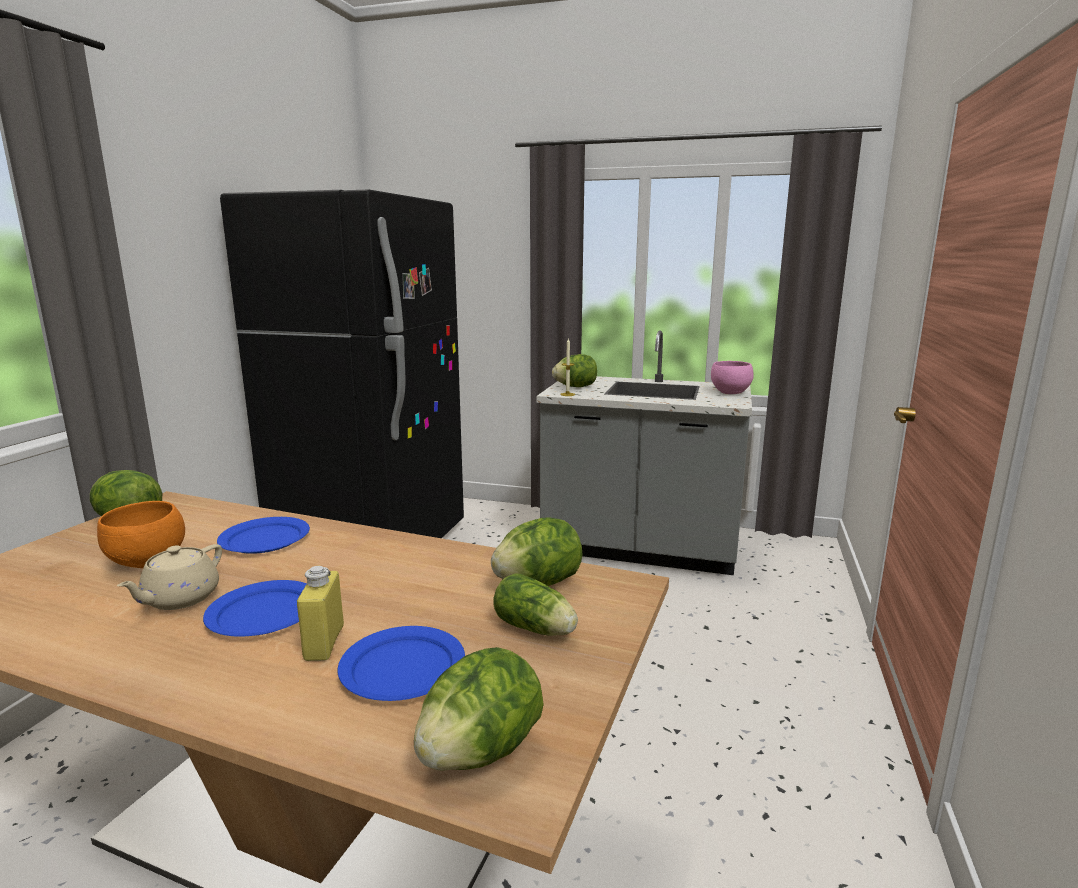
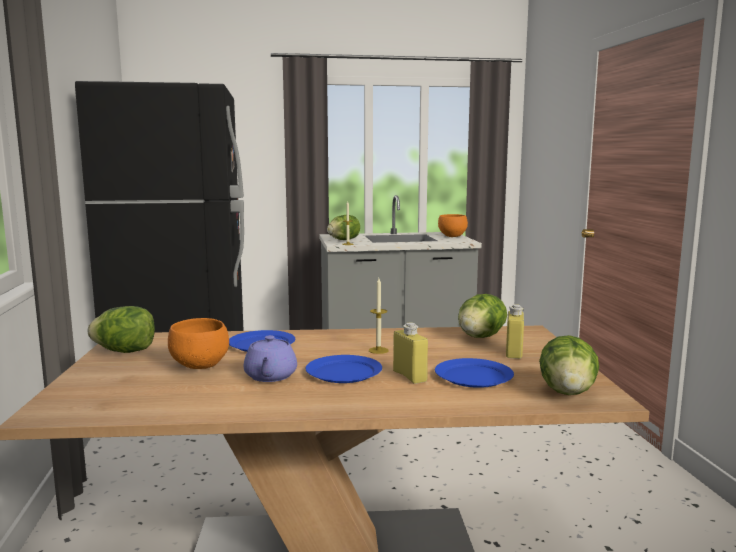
camera: 25 degrees left, 5 degrees down
(179, 599) = (270, 376): beige teapot -> purple teapot
(368, 580) = (378, 350): none -> candle
(537, 629) = (514, 352): lettuce -> yellow bottle
(729, 393) = (452, 236): pink bowl -> orange bowl

